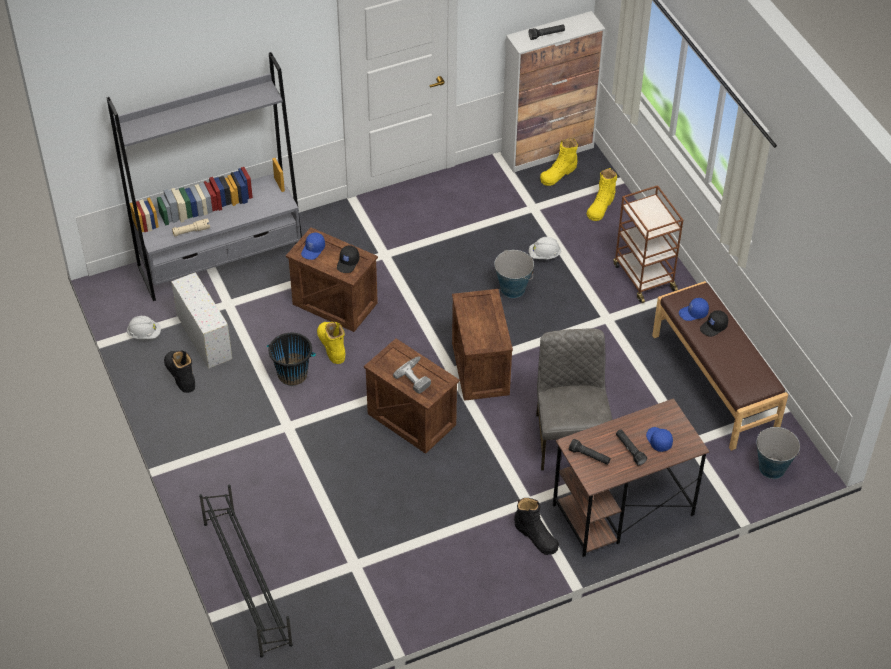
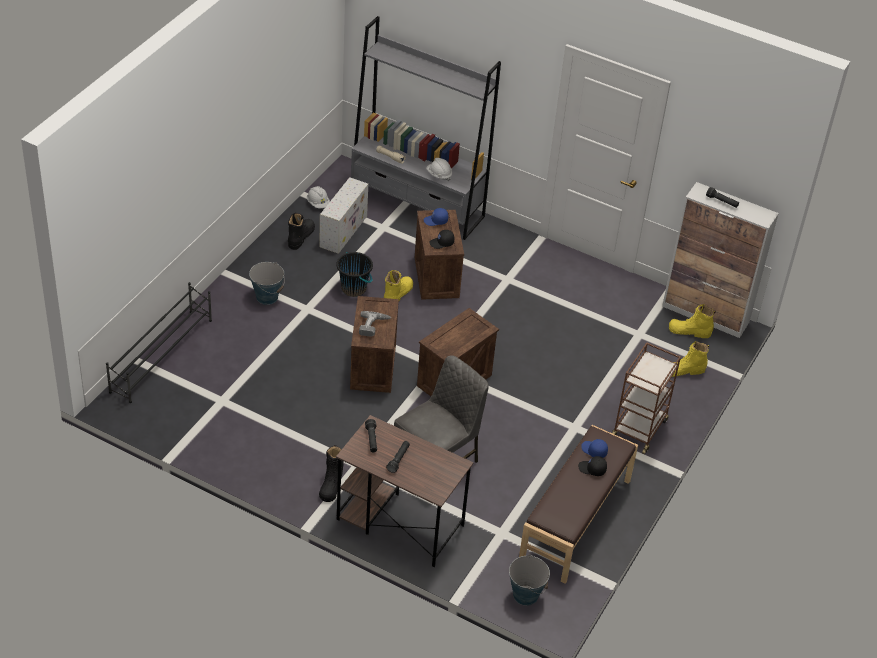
camera: 50 degrees right, 5 degrees down
(512, 289) = (547, 361): bucket -> bucket (267, 297)
(544, 255) = (599, 362): white hard hat -> white hard hat (439, 175)
(658, 440) = (423, 471): blue cap -> none

